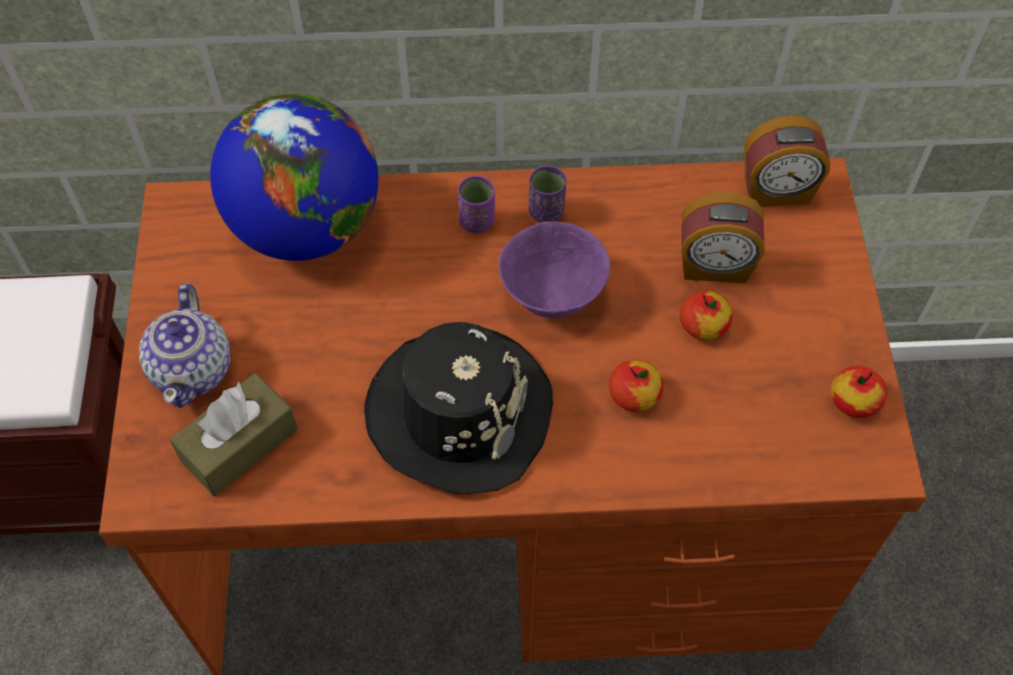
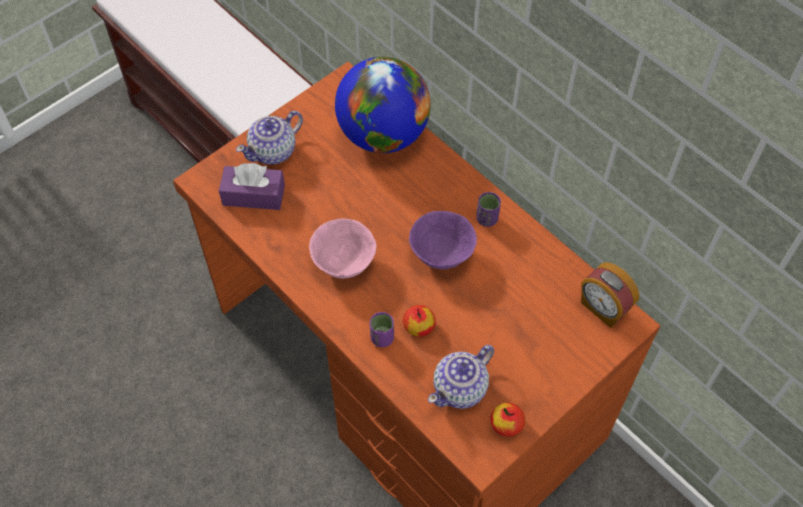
camera: 50 degrees right, 0 degrees up
(239, 444) = (253, 195): brown tissue box -> purple tissue box
(459, 412) = (344, 263): black hat -> pink bowl
(477, 221) = (452, 195): purple cup -> purple cup (382, 338)
(703, 325) = (487, 329): apple -> none
(714, 266) = (527, 311): alarm clock -> none
(764, 414) = (461, 388): none -> teapot

